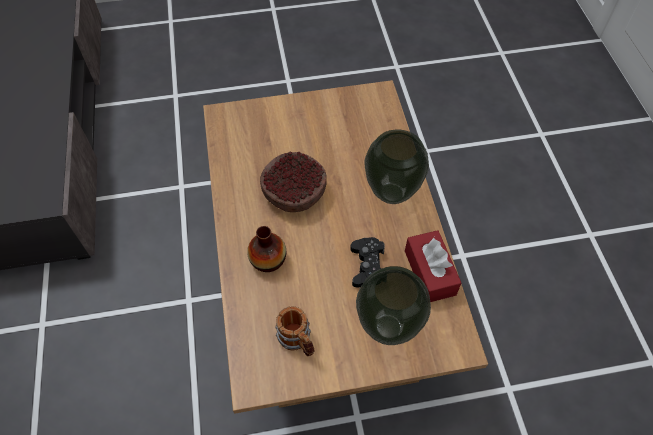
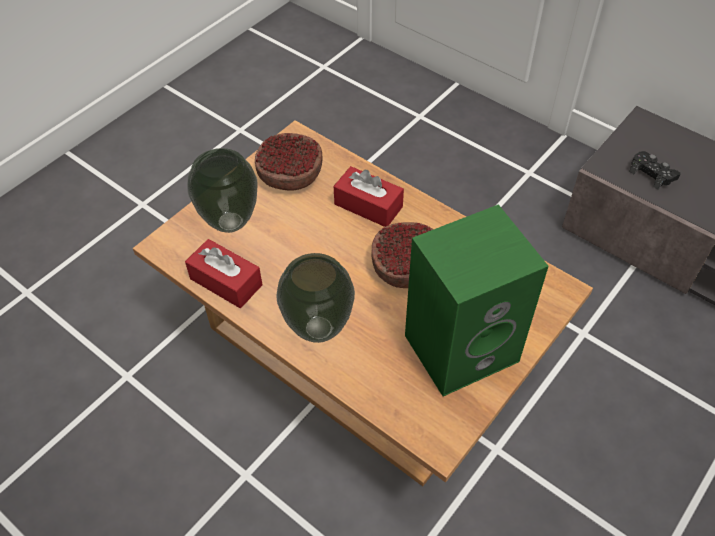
camera: 140 degrees right, 5 degrees down
(268, 259) = (368, 205): vase -> red tissue box
(297, 341) = (290, 174): mug -> bowl
(315, 126) = (462, 345): none -> green speaker
(367, 266) = (284, 252): black game controller -> black game controller (652, 174)

